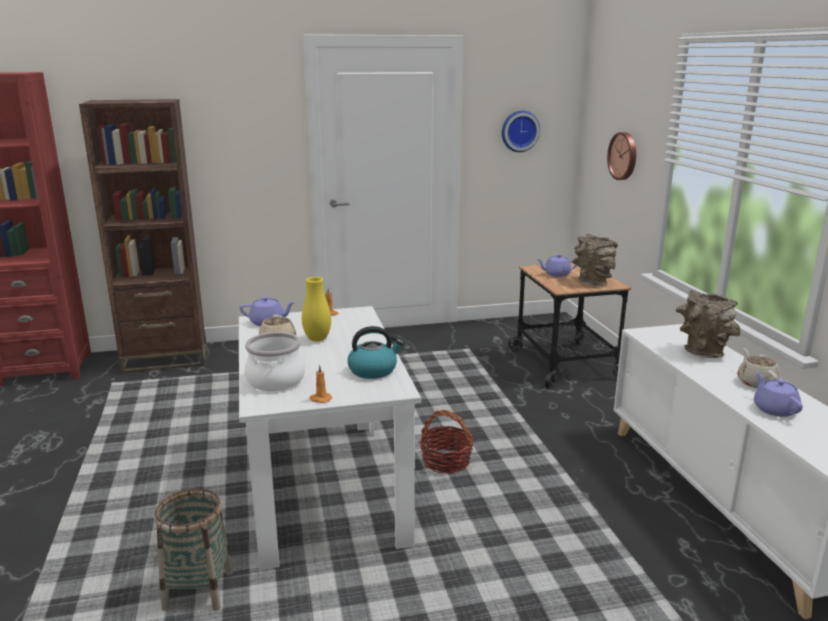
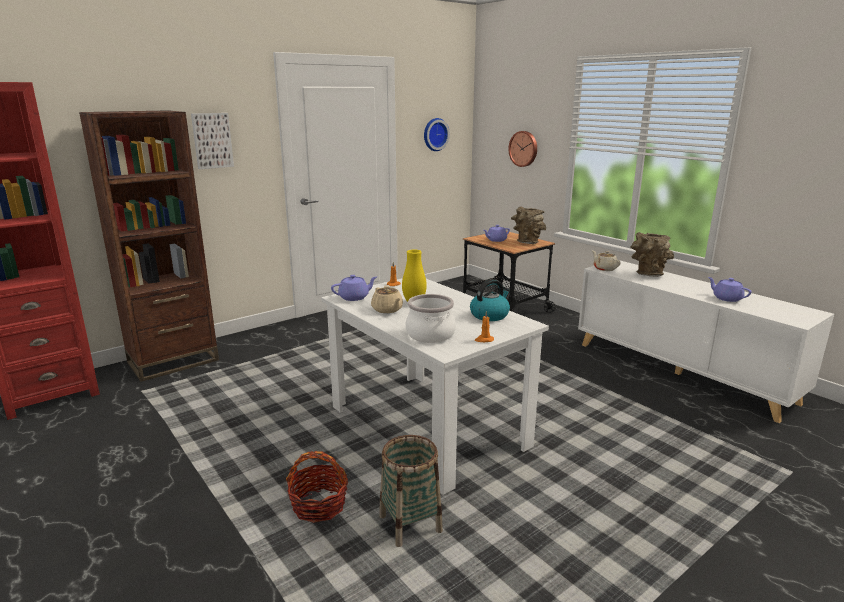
camera: 25 degrees left, 0 degrees up
(228, 131) = (212, 140): none -> picture
(446, 461) = (493, 387): basket -> basket (319, 505)
(756, 383) = (698, 286): beige teapot -> beige teapot (604, 268)

